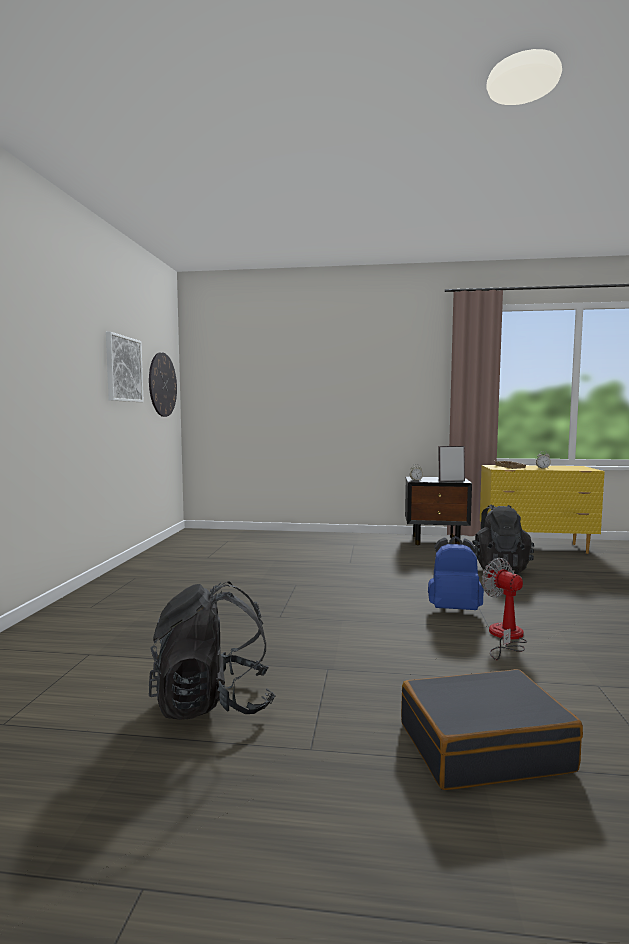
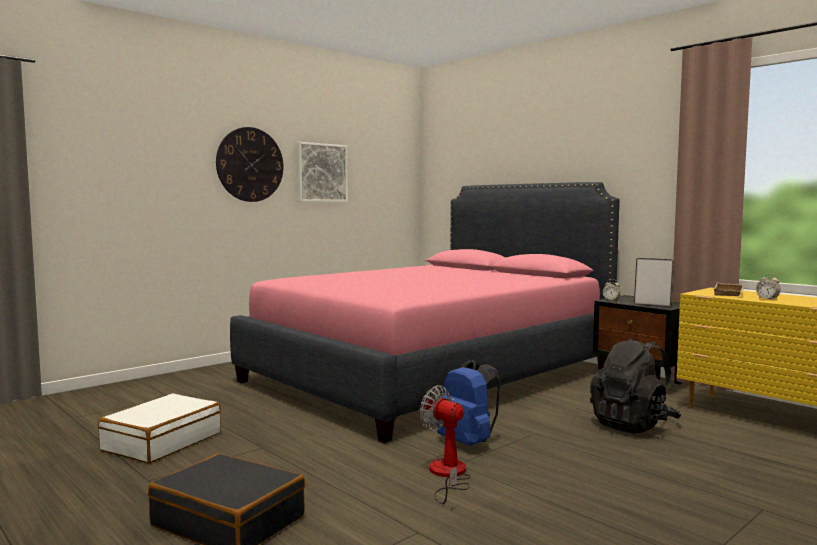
camera: 40 degrees right, 0 degrees up
(162, 384) = (386, 183): wall clock -> wall clock (250, 164)
(213, 704) = (162, 442): black backpack -> white suitcase
(296, 565) = (431, 375): none -> pink bed
(505, 637) = (447, 475): fan -> fan turned 60 degrees counterclockwise

